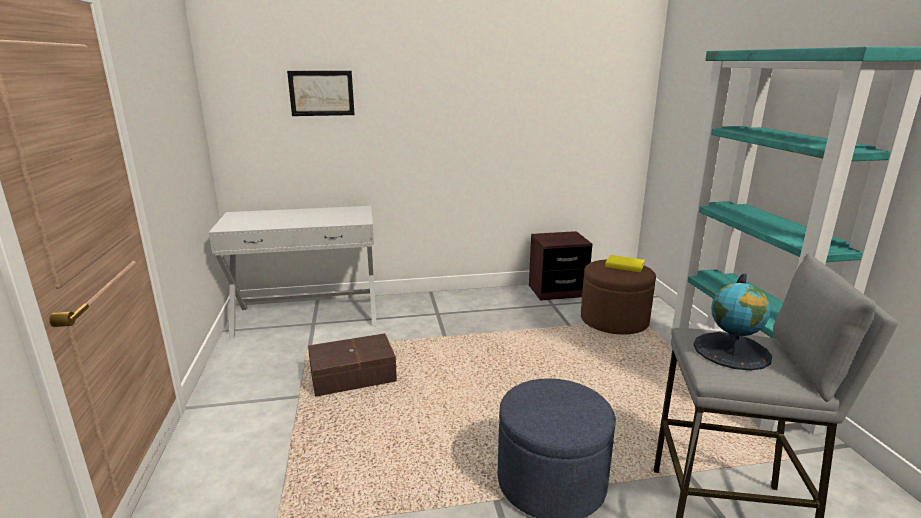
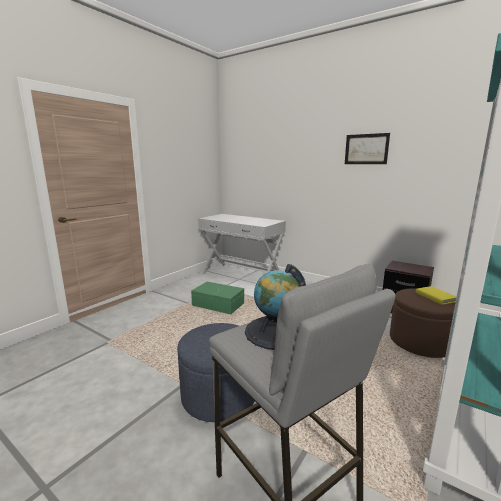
camera: 45 degrees right, 5 degrees down
(321, 93) = (268, 154): picture -> picture (366, 149)
(352, 376) = (218, 304): brown storage box -> green storage box

